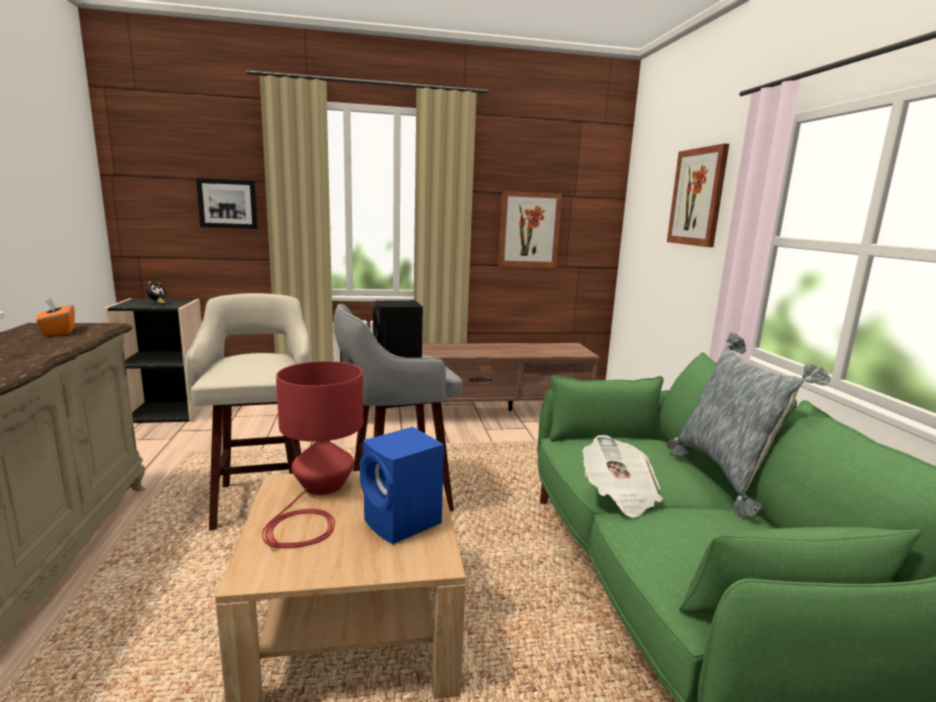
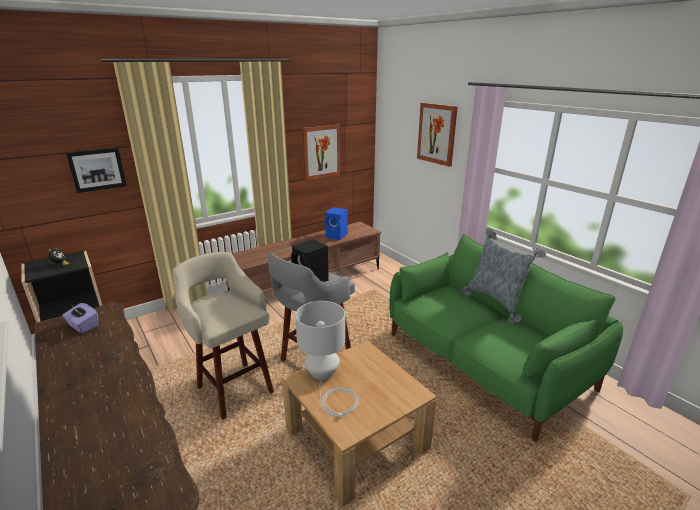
camera: 25 degrees left, 10 degrees up
(58, 331) = (83, 326): orange tissue box -> purple tissue box
(314, 500) = (328, 383): red table lamp -> white table lamp
(403, 523) = (384, 379): blue speaker -> blue speaker (337, 236)
(619, 494) = (460, 328): newspaper -> none

